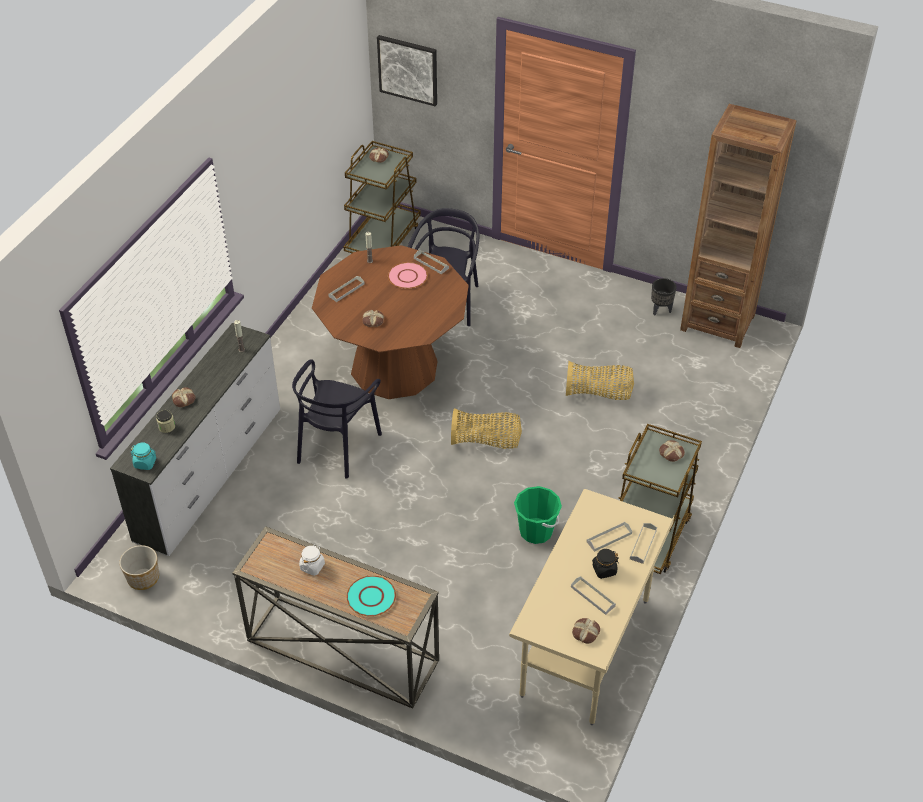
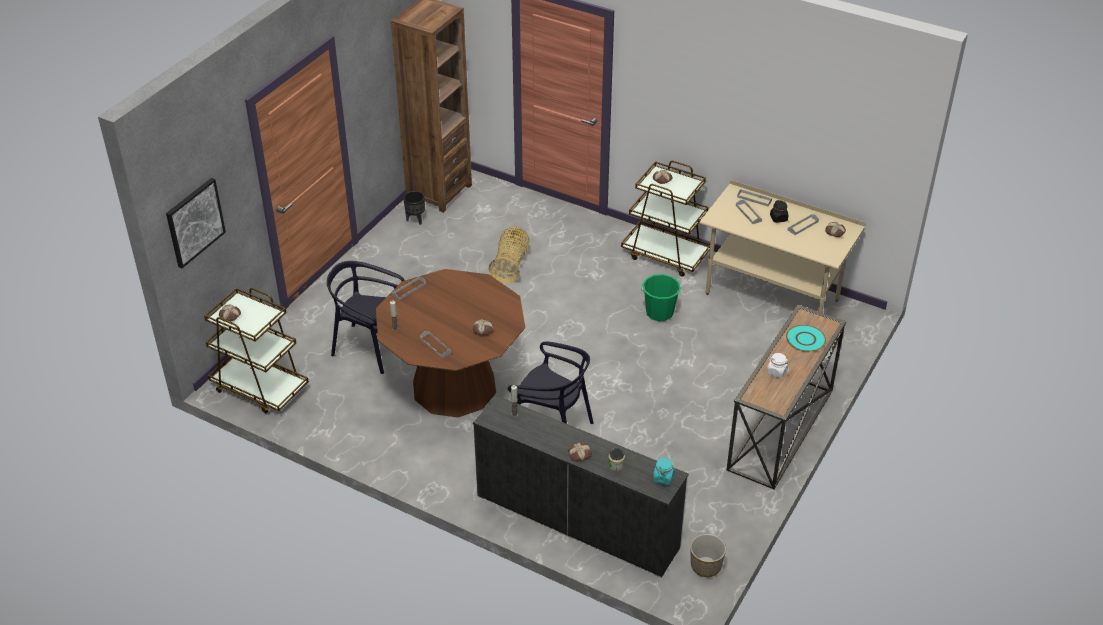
camera: 85 degrees left, 5 degrees down
(407, 276) = (424, 305): pink plate -> none
(486, 441) = (558, 333): basket -> none

